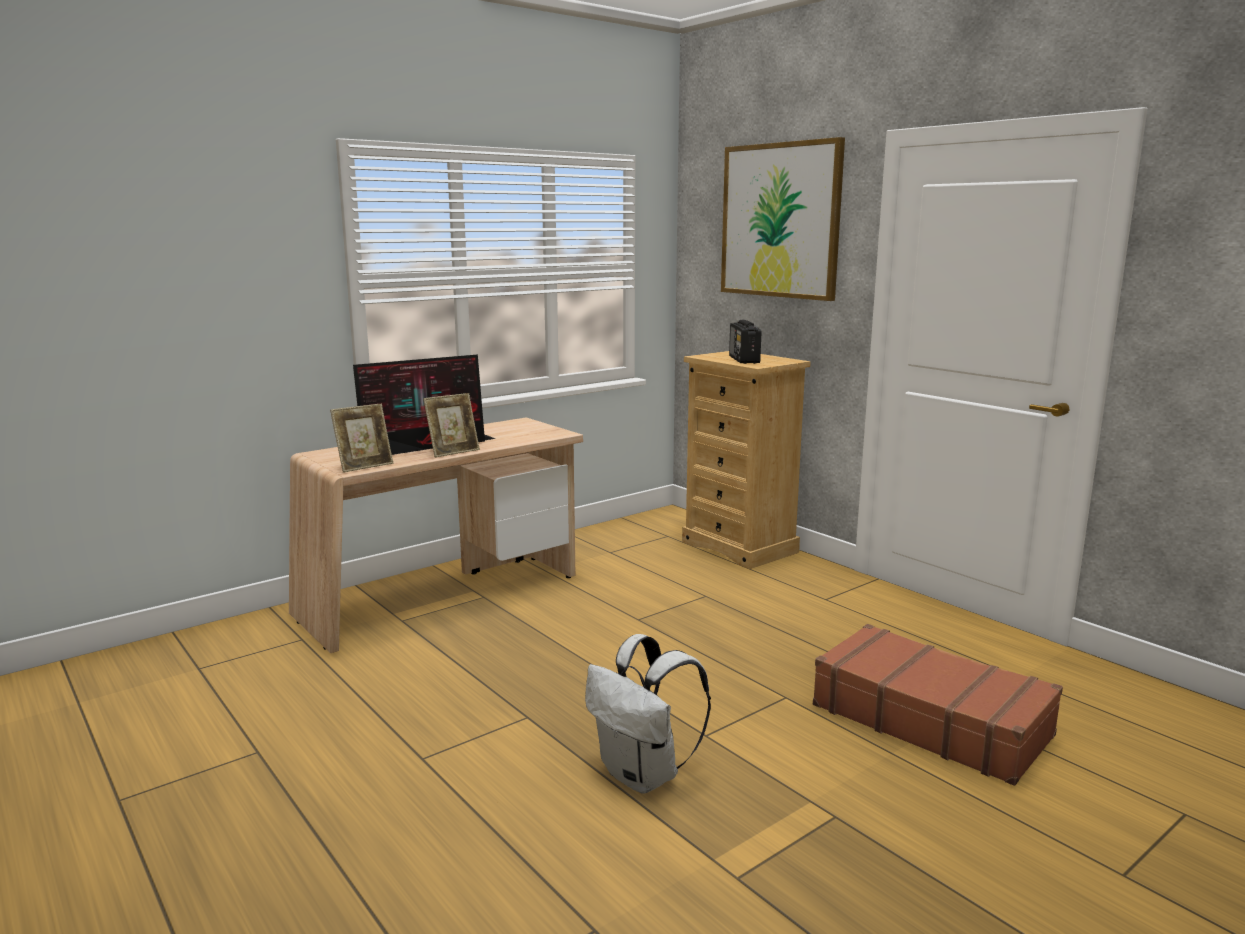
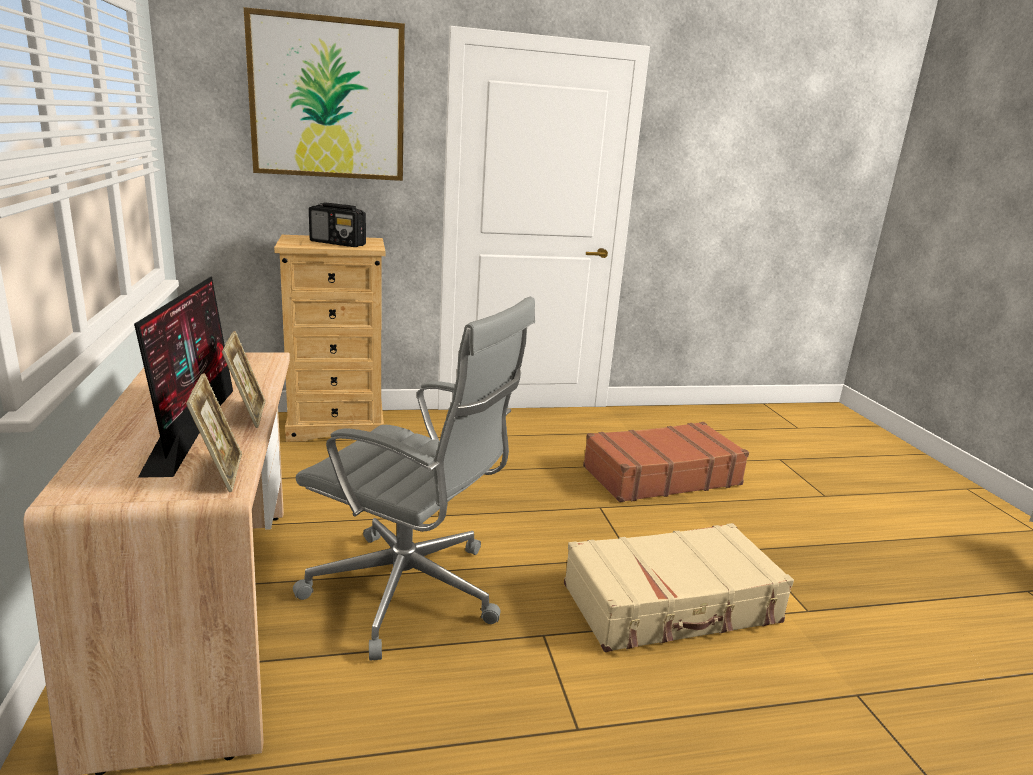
camera: 65 degrees left, 5 degrees up
(529, 649) = (410, 593): none -> grey office chair
(643, 775) = (672, 605): white backpack -> beige suitcase

